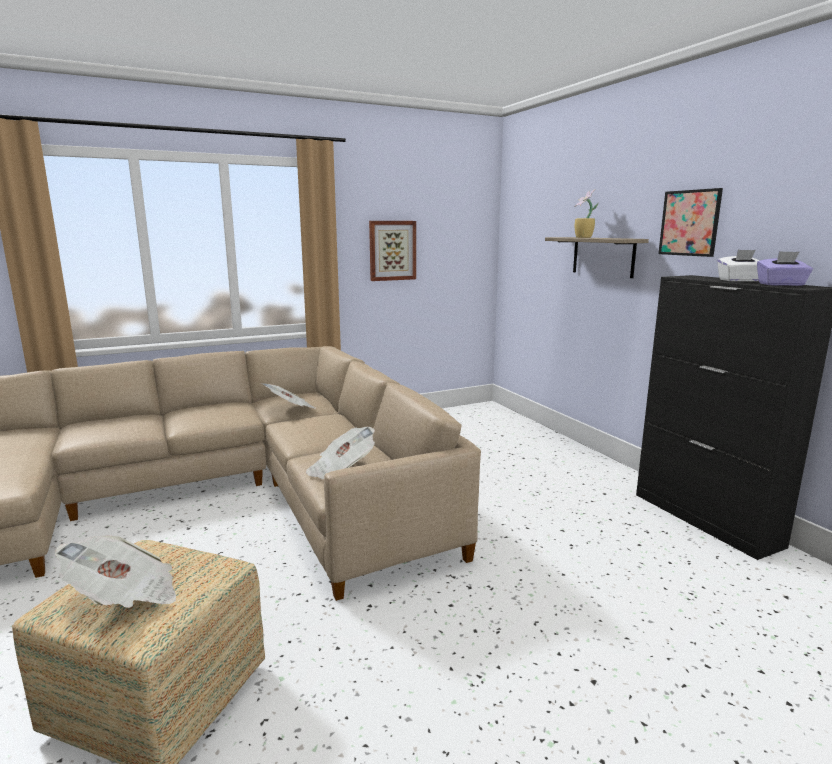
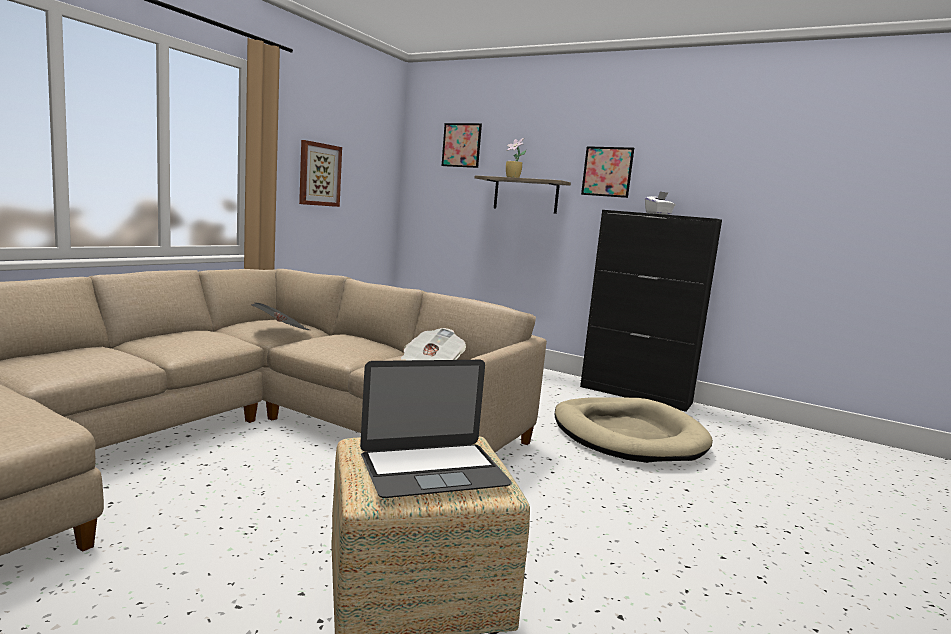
camera: 35 degrees left, 5 degrees down
(125, 596) = (433, 469): newspaper -> laptop
(546, 202) = (461, 145): none -> picture
(612, 578) = (627, 435): none -> beige dog bed
(781, 284) = (690, 216): purple tissue box -> none

